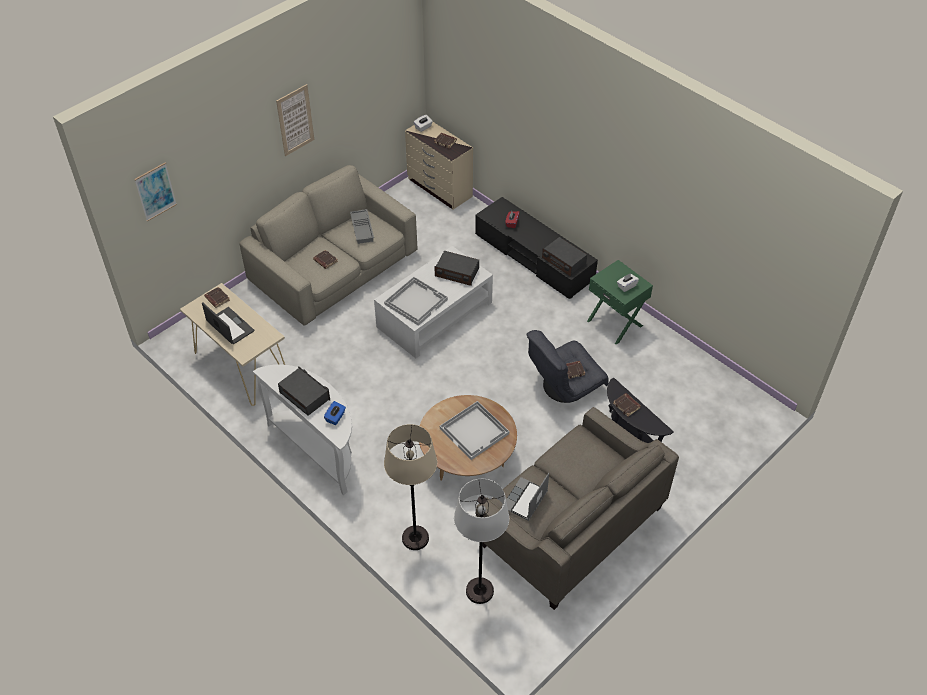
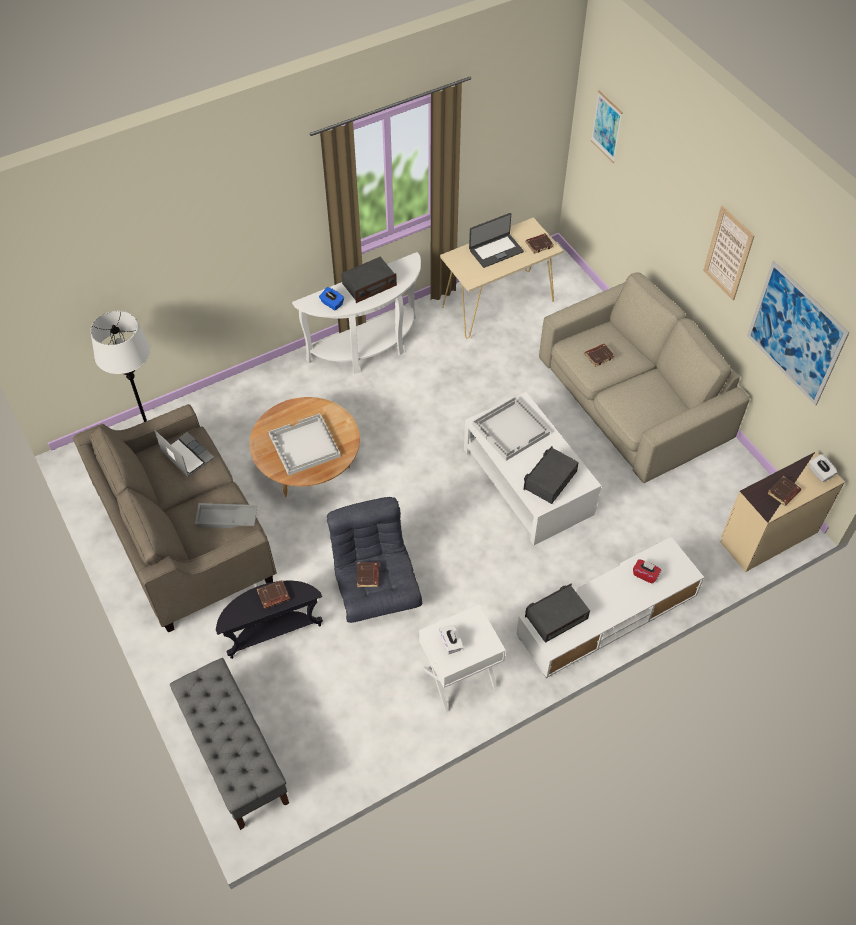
camera: 105 degrees right, 5 degrees up
(359, 94) = (795, 333): none -> picture
(363, 229) = (649, 399): grey tray -> grey tray (226, 519)
(415, 538) = (232, 405): beige floor lamp -> none
(534, 257) = (607, 615): black tv stand -> white tv stand
(615, 323) = (460, 679): green side table -> white side table
(732, 433) = (234, 754): none -> grey bench

